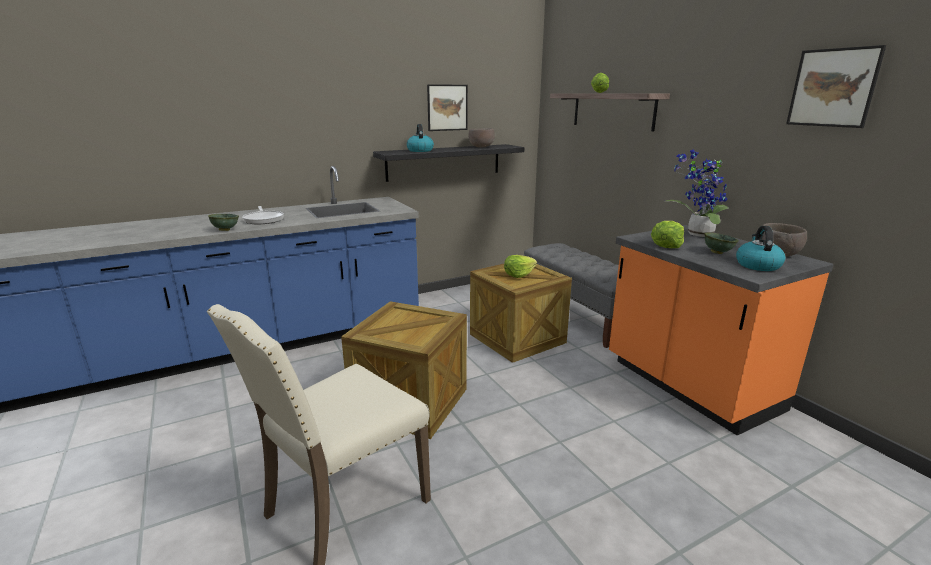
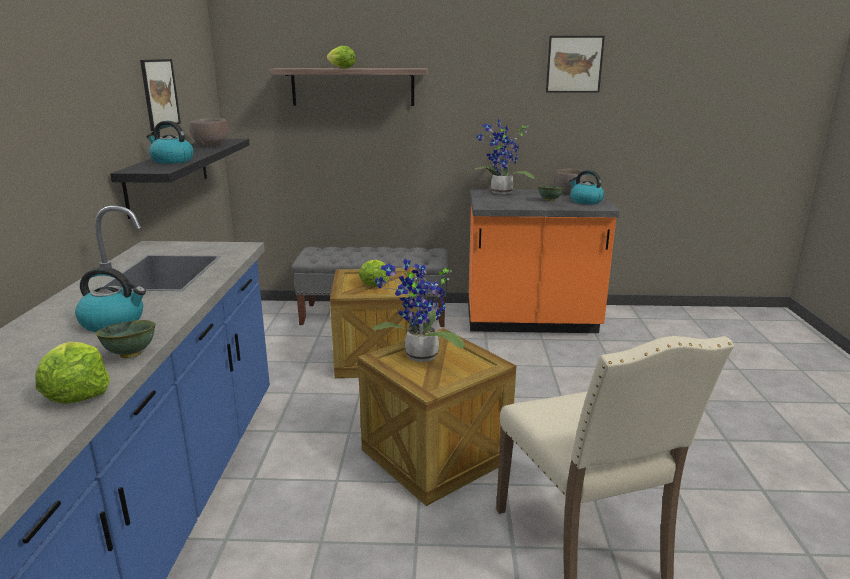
camera: 60 degrees left, 0 degrees up
(264, 219) = (114, 322): frying pan -> kettle
(407, 318) = (418, 357): none -> potted plant
(666, 245) = (516, 205): lettuce -> lettuce (76, 392)

